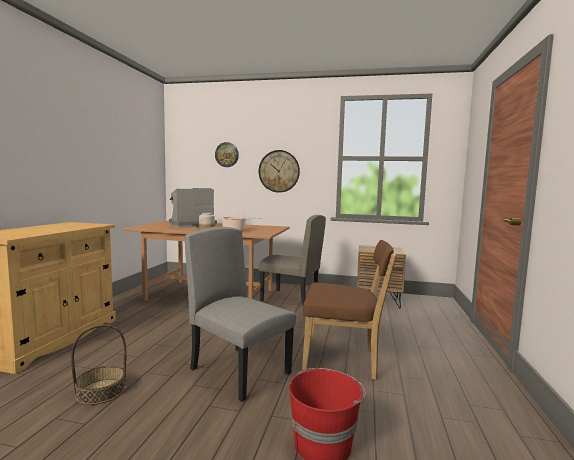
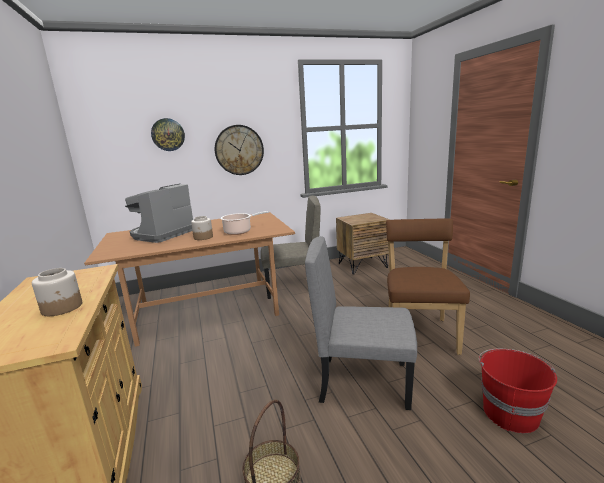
camera: 30 degrees left, 10 degrees up
(45, 230) = (62, 308): none -> jar
(344, 360) = (420, 333): brown chair -> brown chair turned 60 degrees counterclockwise

